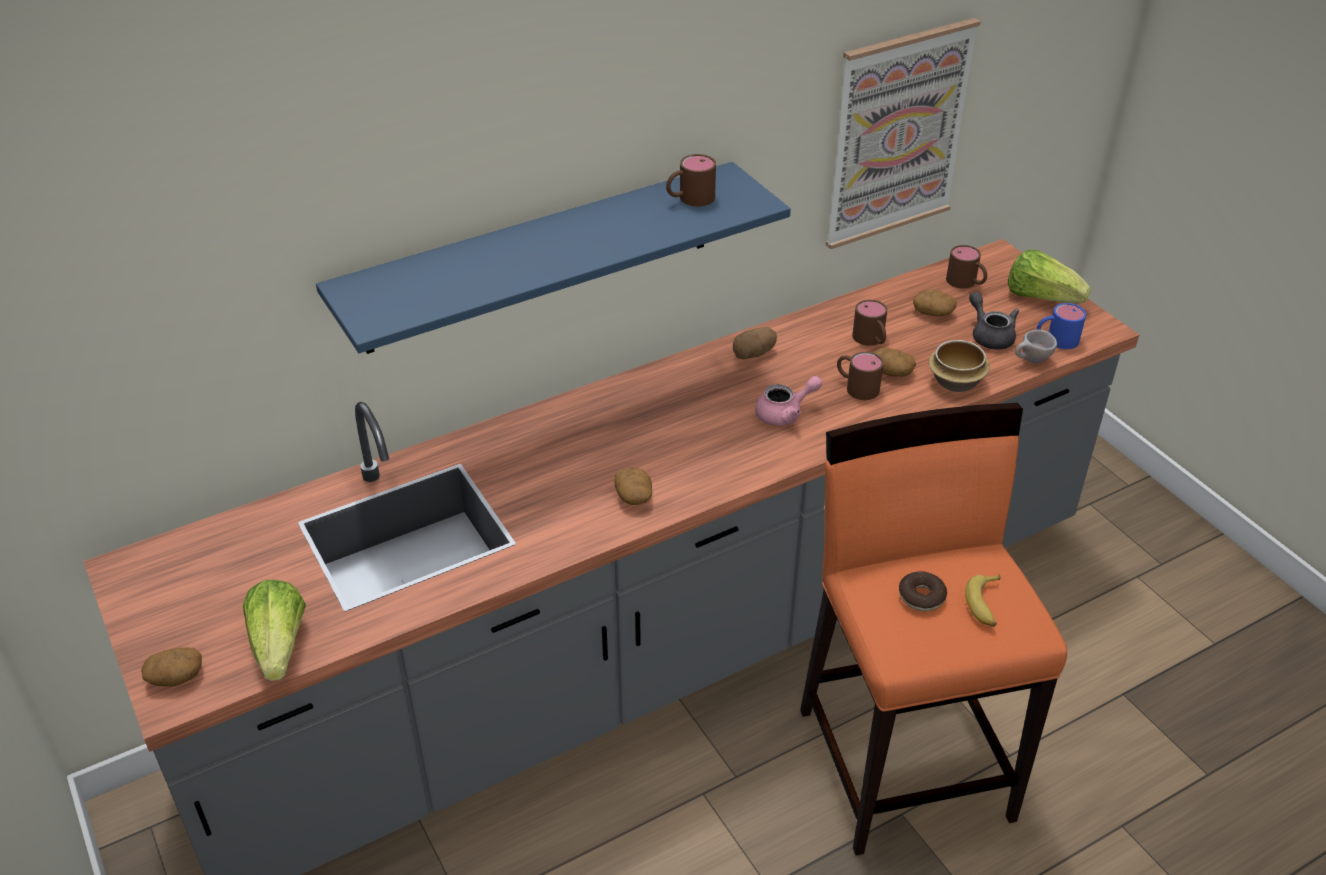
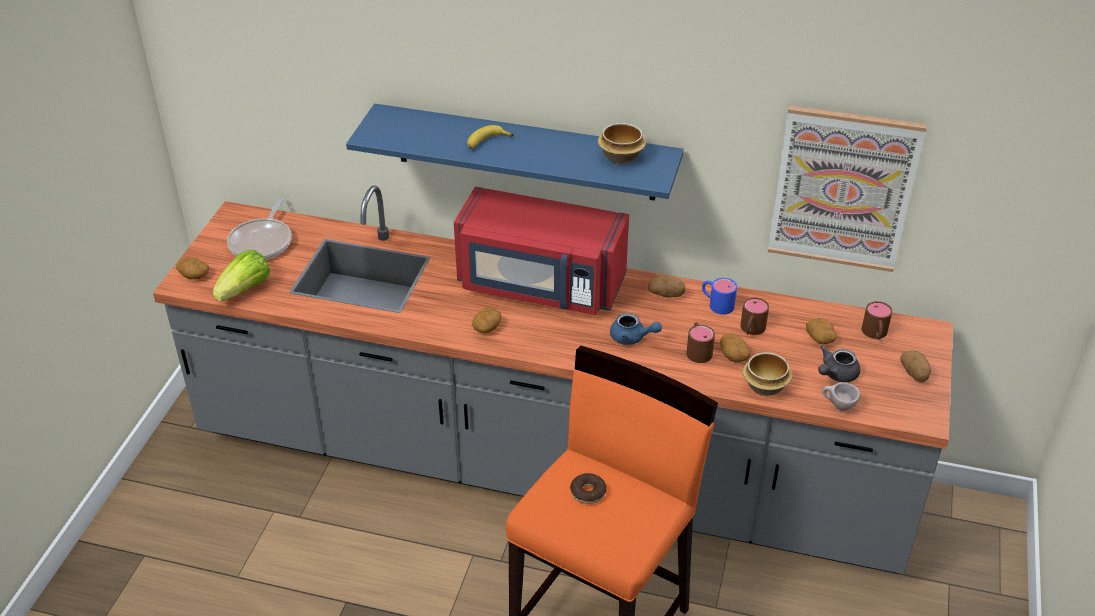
camera: 45 degrees right, 0 degrees up
(216, 576) = (262, 242): none -> frying pan
(623, 419) = (540, 285): none -> red microwave
(689, 199) = (620, 157): brown mug -> bowl
(785, 413) = (632, 338): pink teapot -> blue teapot
(985, 605) = (617, 523): banana -> banana (486, 142)
(990, 335) = (836, 374): grey teapot -> grey teapot turned 150 degrees counterclockwise
(1041, 297) = (914, 374): lettuce -> potato
(1055, 340) = (878, 405): blue mug -> blue mug (716, 304)

